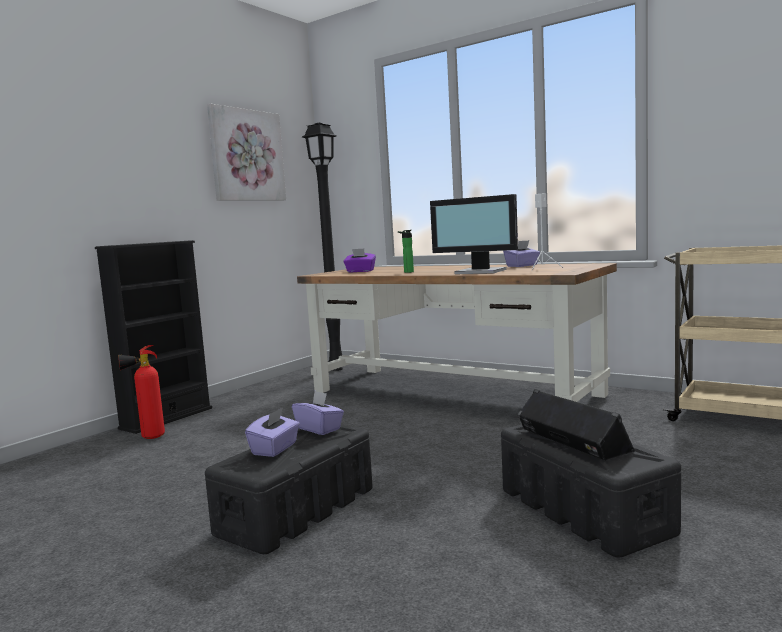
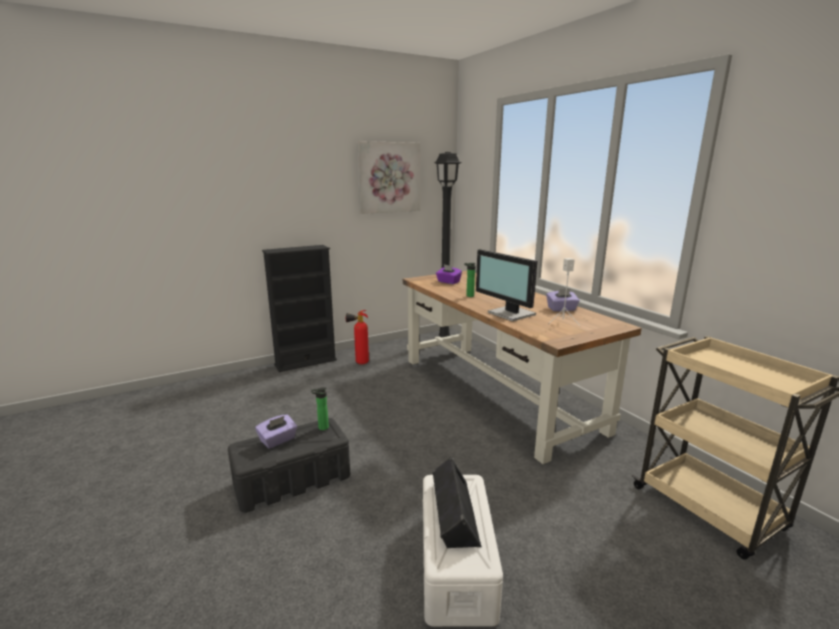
camera: 25 degrees right, 10 degrees up
(147, 438) = (280, 378): fire extinguisher -> fire extinguisher (359, 363)
(319, 429) = (321, 428): purple tissue box -> bottle
(584, 511) = (456, 564): black storage box -> white storage box

